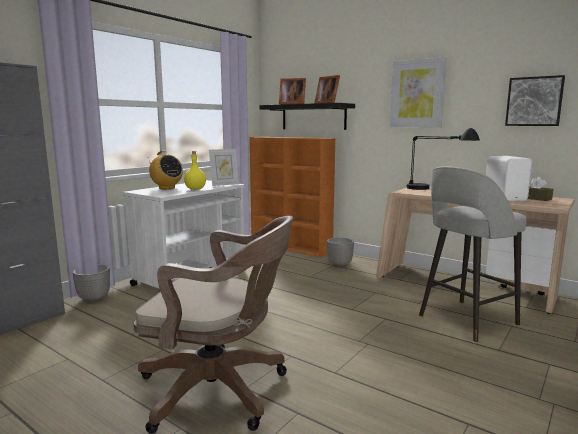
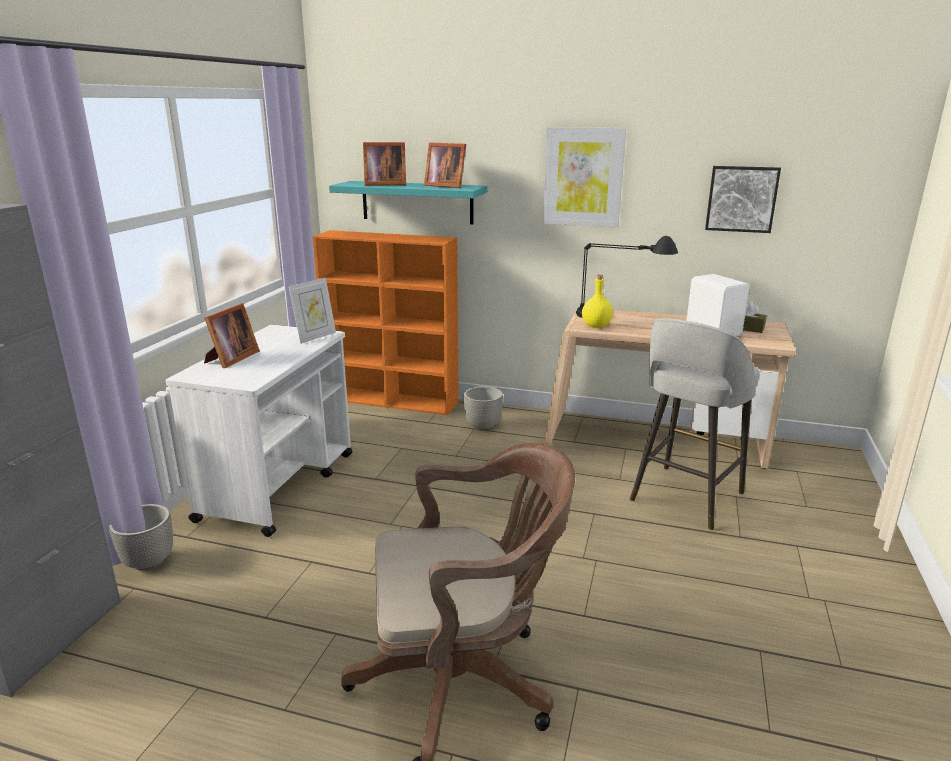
camera: 20 degrees left, 10 degrees up
(166, 188) = (231, 359): radio -> picture frame
(196, 189) = (284, 357): yellow bottle -> yellow bottle (596, 326)
(313, 117) = (417, 202): black shelf -> turquoise shelf

